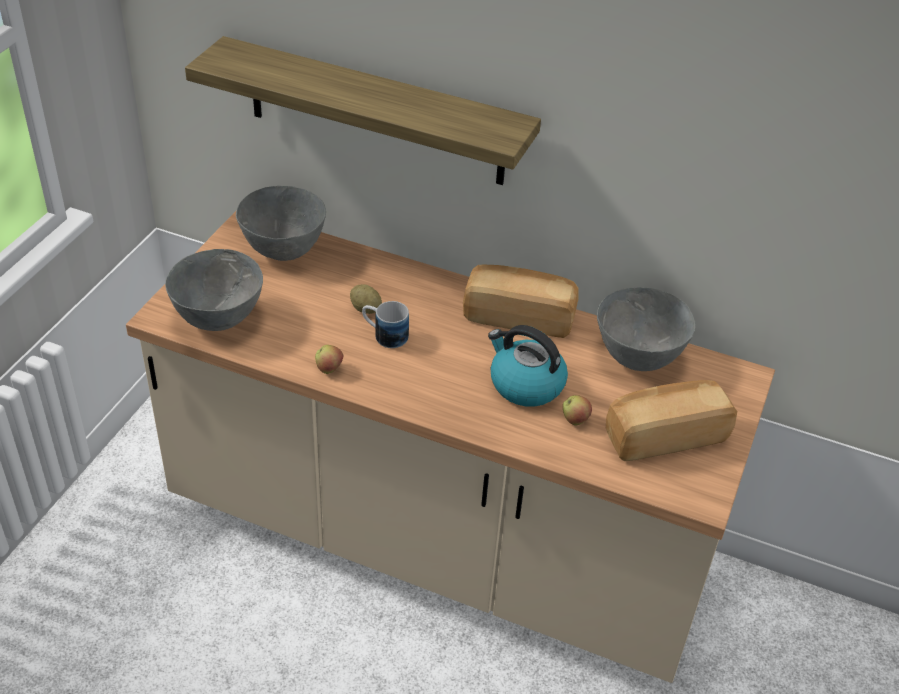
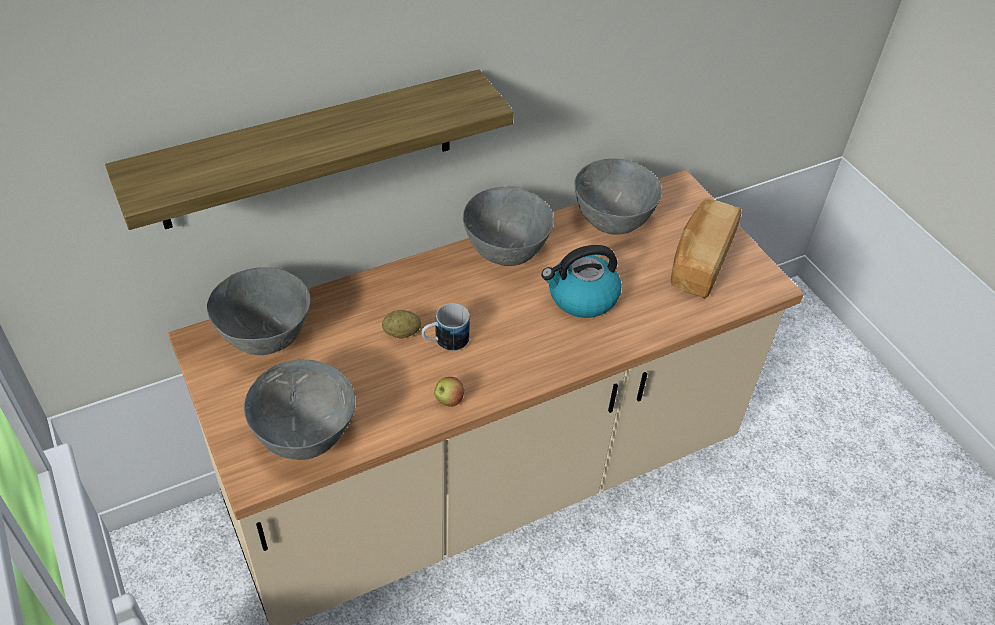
camera: 50 degrees left, 5 degrees up
(519, 317) = (507, 252): bread -> grey bowl
(575, 420) = (642, 296): apple -> none

